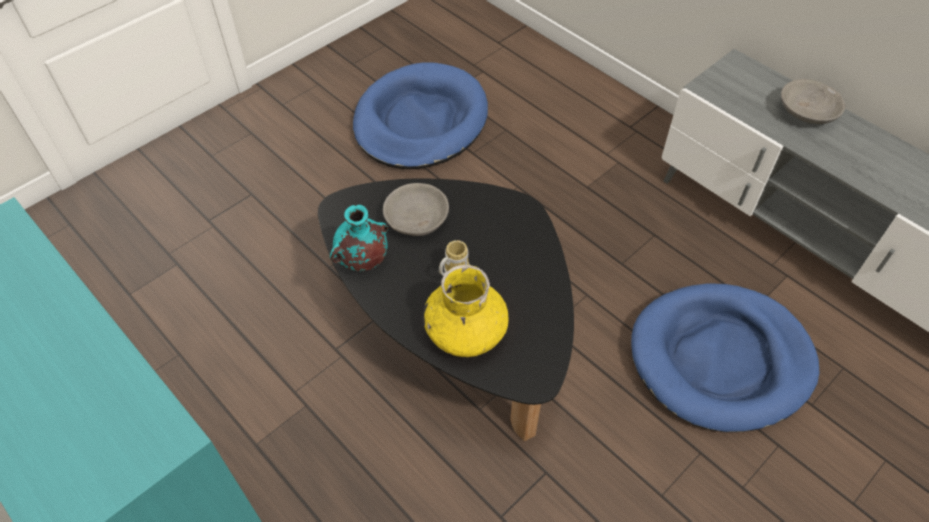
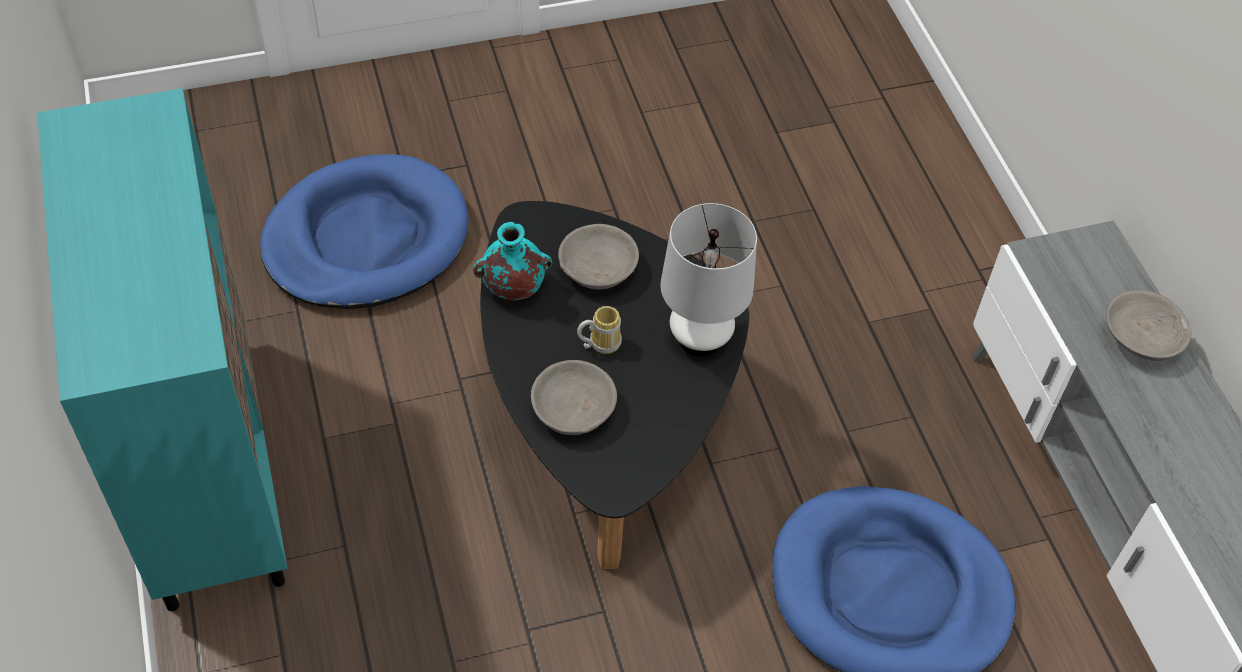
camera: 25 degrees right, 0 degrees up
(420, 121) = (714, 155): blue dog bed -> blue dog bed (366, 239)
(466, 331) = (573, 409): yellow vase -> grey bowl
(521, 237) = (700, 338): none -> white table lamp

